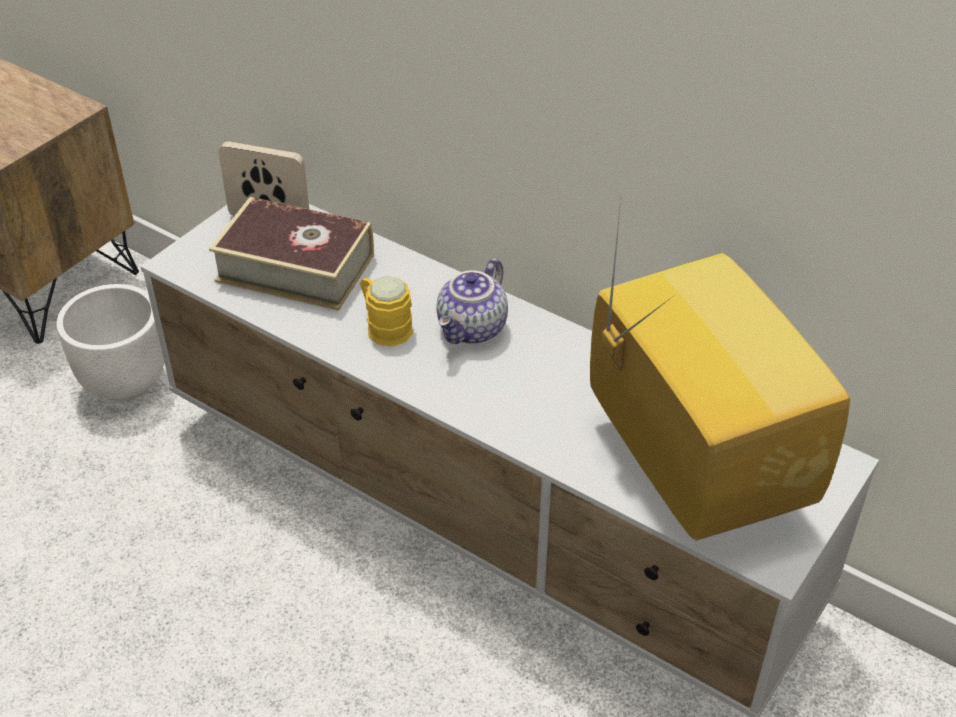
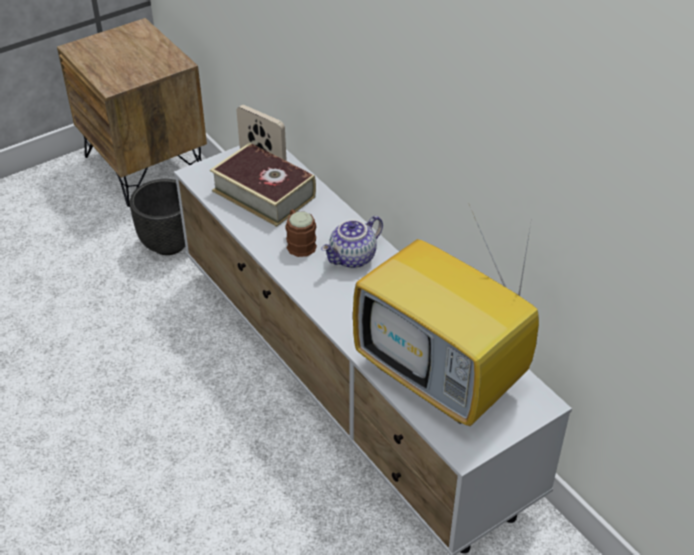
camera: 20 degrees right, 0 degrees up
(124, 383) = (168, 244): white planter -> black planter
(384, 326) = (299, 243): yellow mug -> brown mug
(689, 466) = (443, 378): television -> television turned 135 degrees clockwise

